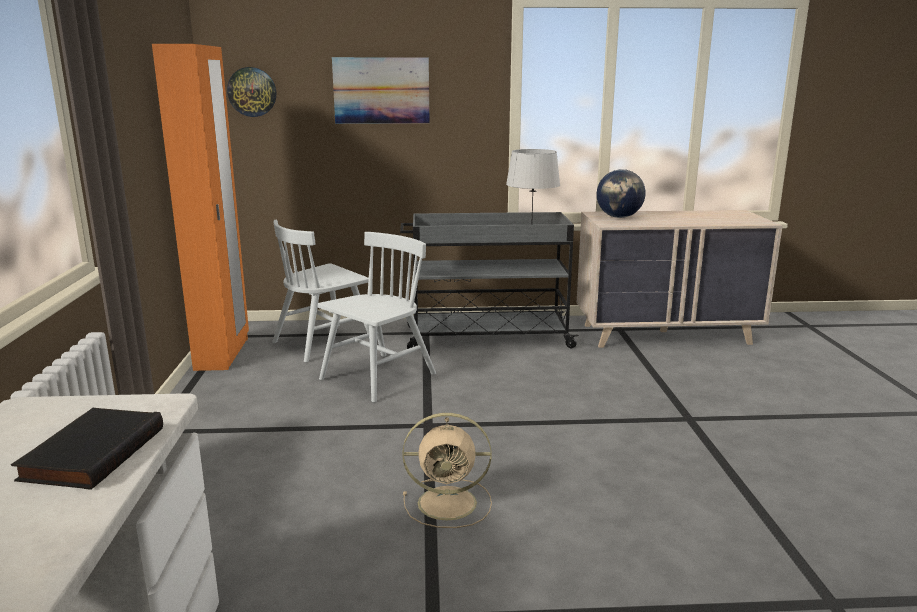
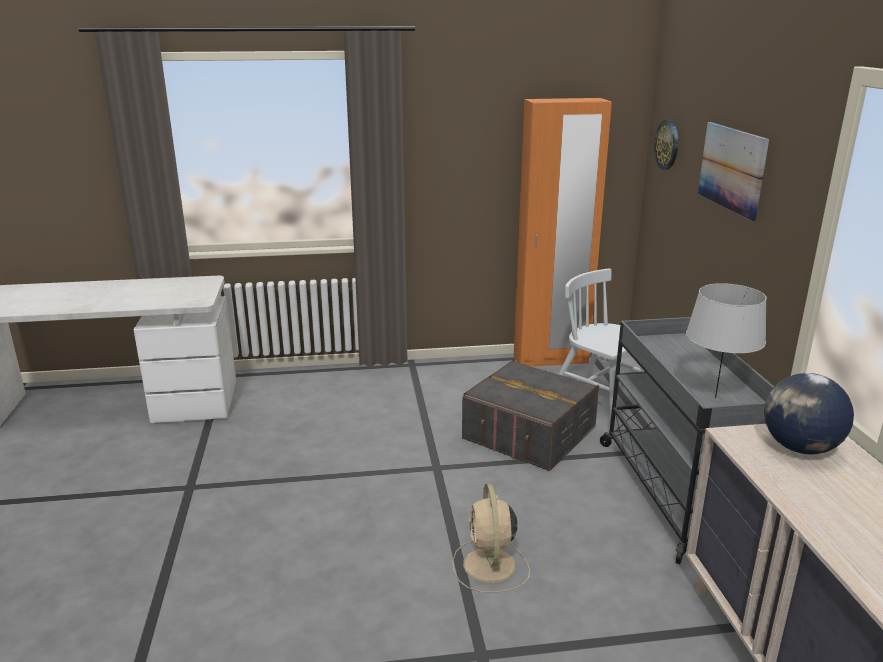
camera: 85 degrees right, 5 degrees up
(92, 453) = (154, 298): black book -> none
(378, 377) = (529, 434): white chair -> grey storage box
(450, 503) = (311, 486): beige fan -> beige fan (490, 566)

